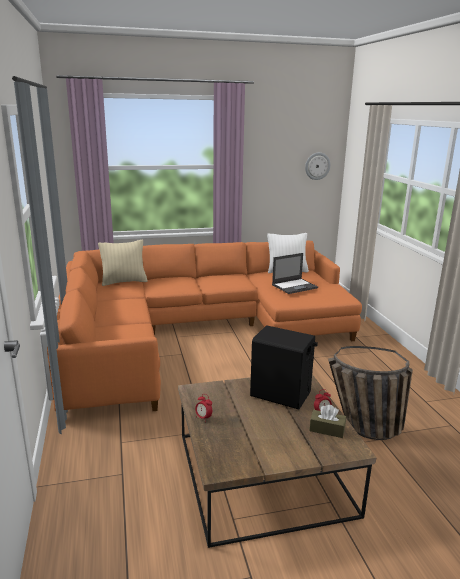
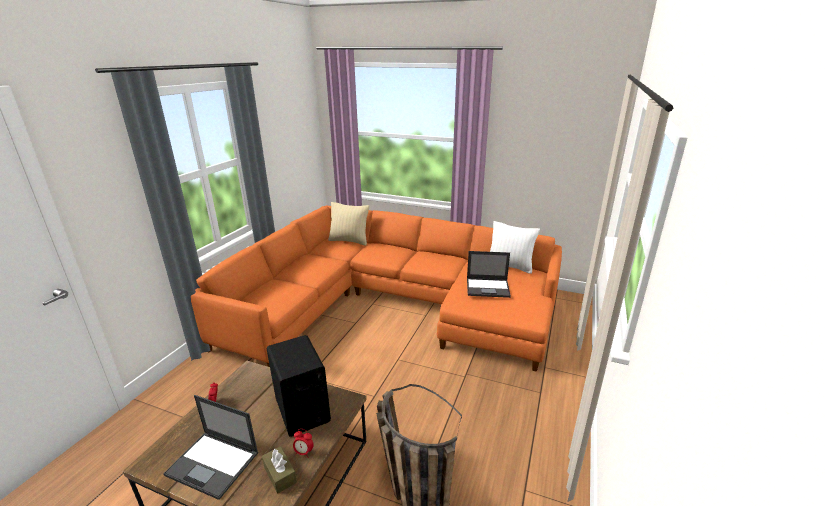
camera: 35 degrees right, 5 degrees up
(271, 446) = (214, 464): none -> laptop
(317, 166) = (584, 149): wall clock -> none

